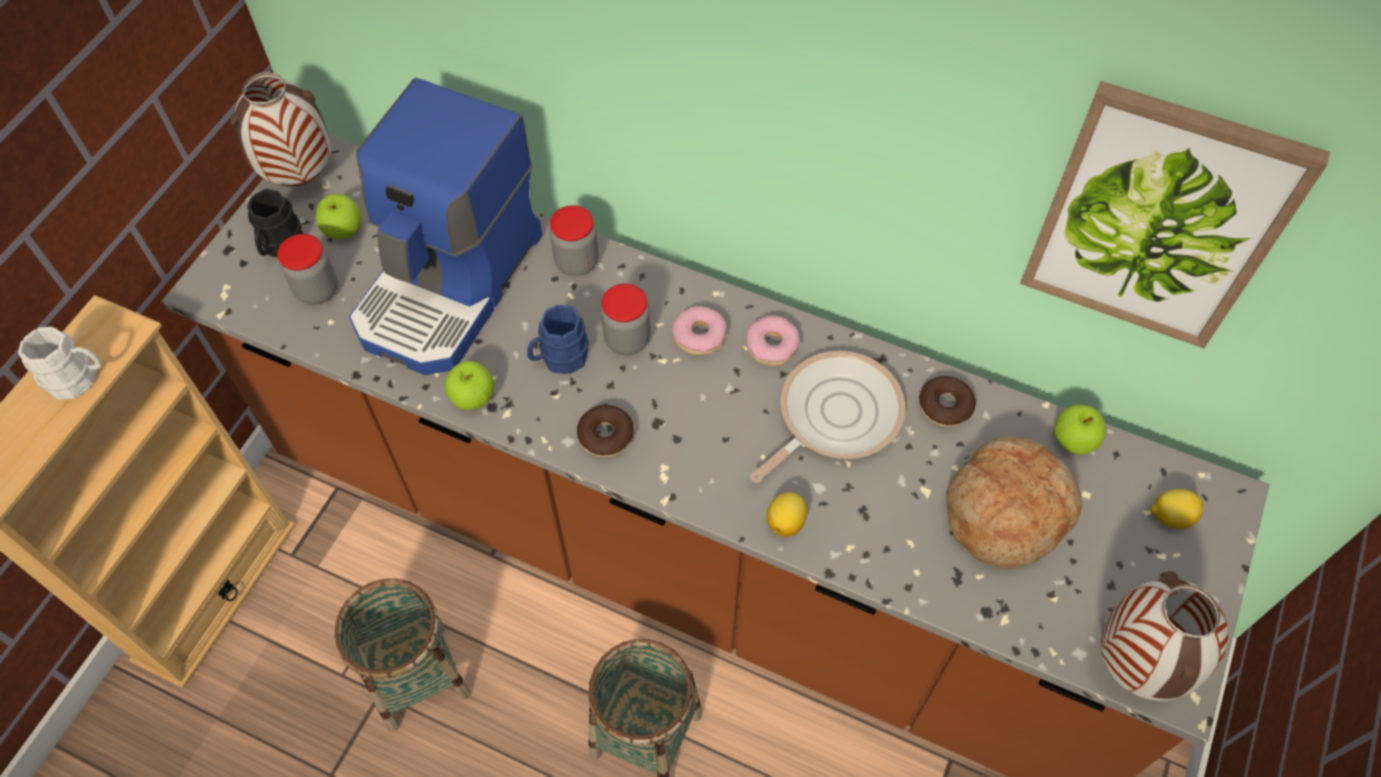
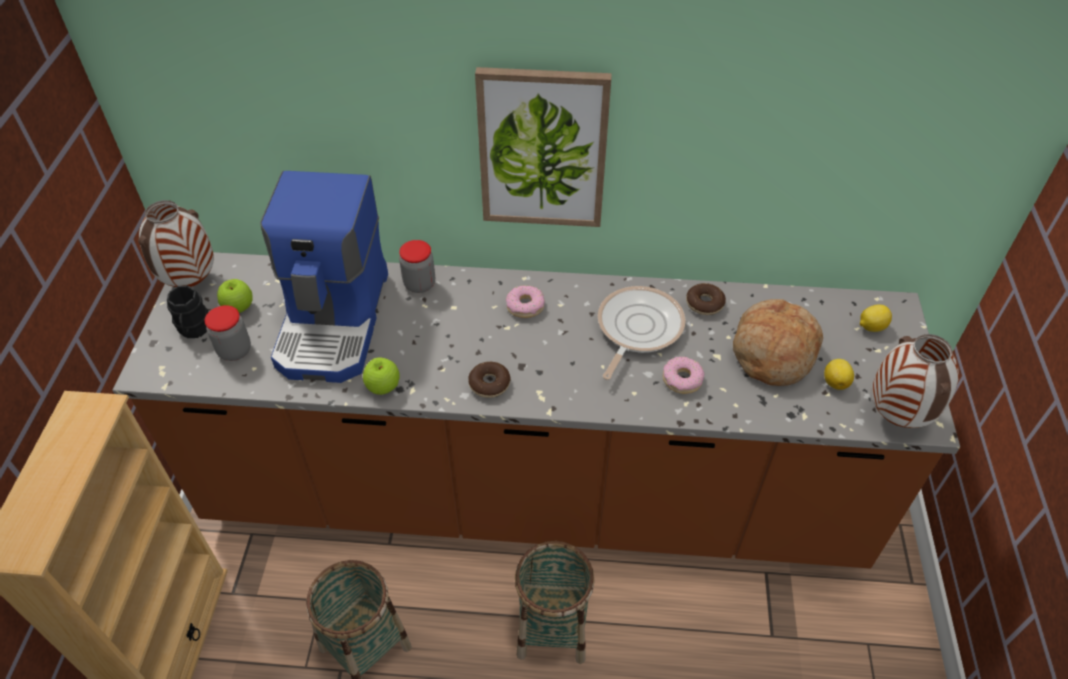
camera: 20 degrees left, 10 degrees down
(79, 379) = (75, 450): white mug -> none
(559, 358) = (434, 345): blue mug -> none
(627, 339) = (477, 321): jar -> none
(771, 345) = (576, 299): donut -> donut (682, 379)
(786, 521) = (637, 400): lemon -> lemon (835, 382)
(1073, 441) = (792, 301): apple -> none
(1158, 219) = (820, 118): picture -> picture (543, 149)

